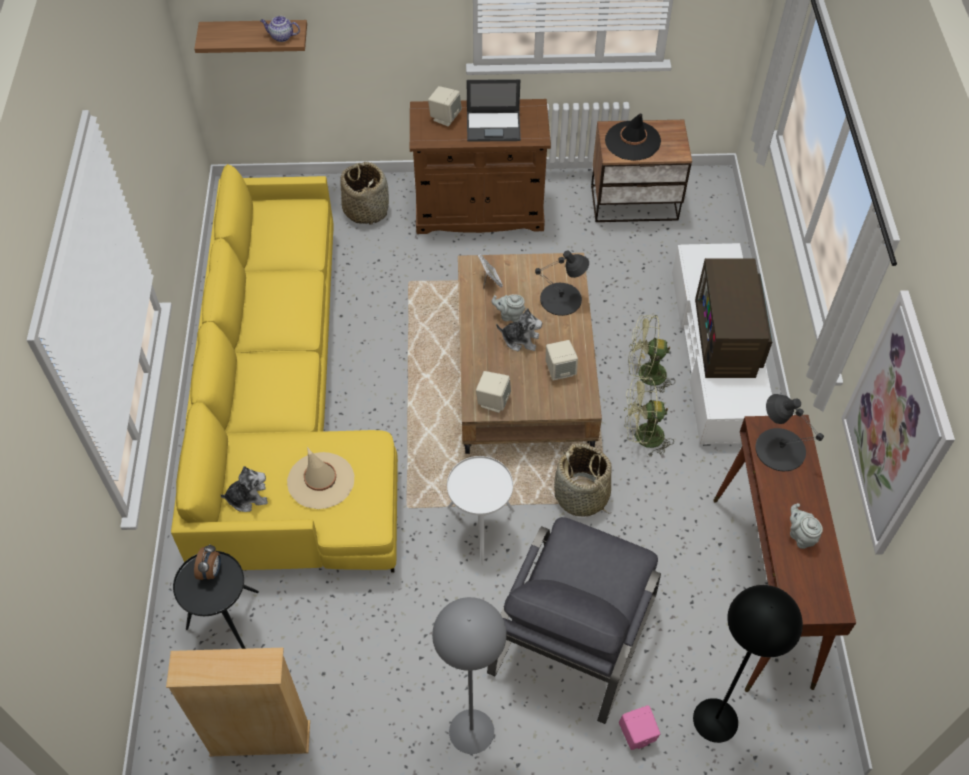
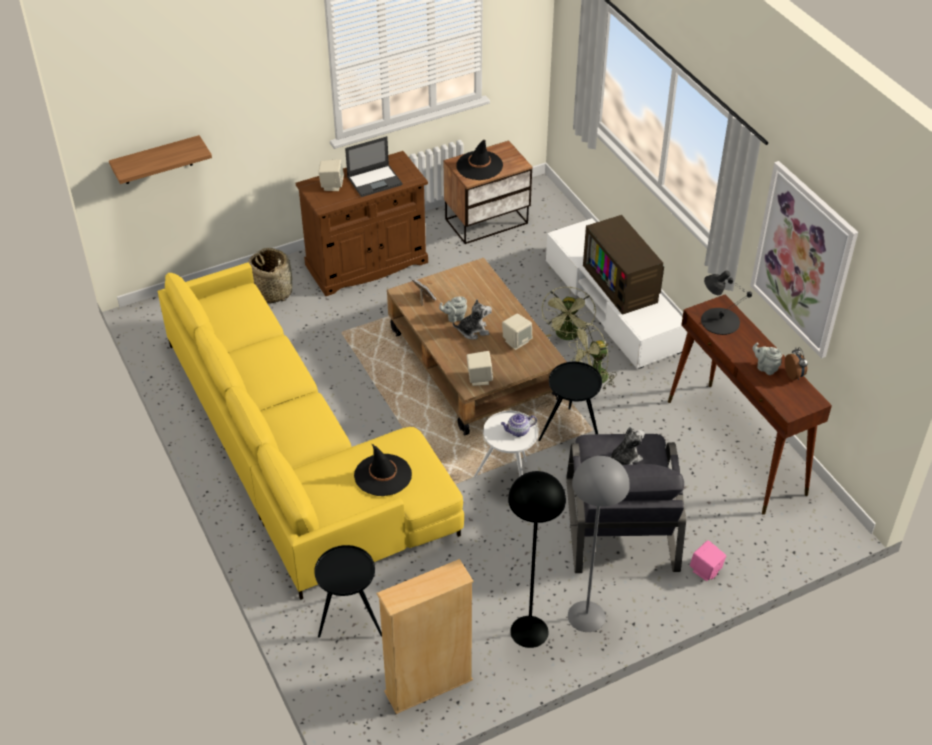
camera: 25 degrees left, 10 degrees down
(211, 571) = (341, 562): alarm clock -> alarm clock (794, 375)
(247, 497) = (331, 507): plush toy -> plush toy (624, 460)
(281, 37) = (187, 152): teapot -> teapot (518, 431)
(321, 480) = (383, 475): beige hat -> black hat
(561, 299) = (487, 294): black table lamp -> none
(581, 496) = (571, 433): basket -> black side table
(645, 375) = (568, 336): green fan -> green fan turned 60 degrees counterclockwise
(715, 720) = (753, 540): black floor lamp -> black floor lamp (529, 631)

